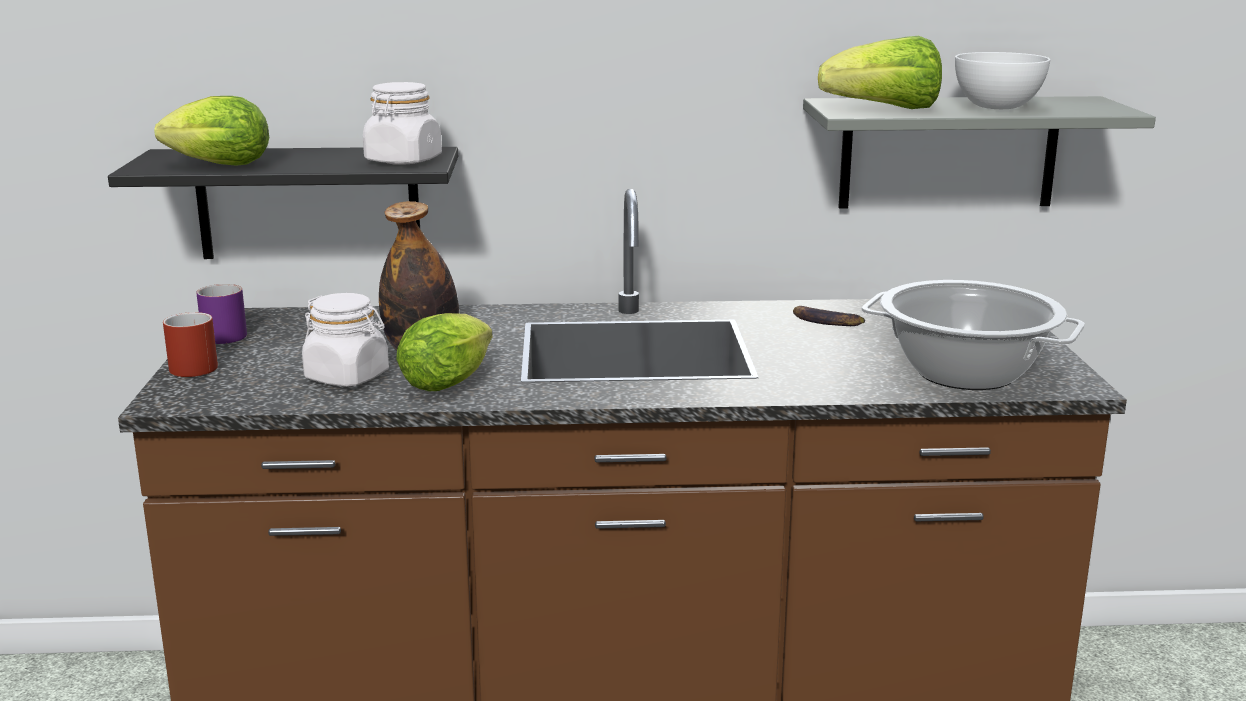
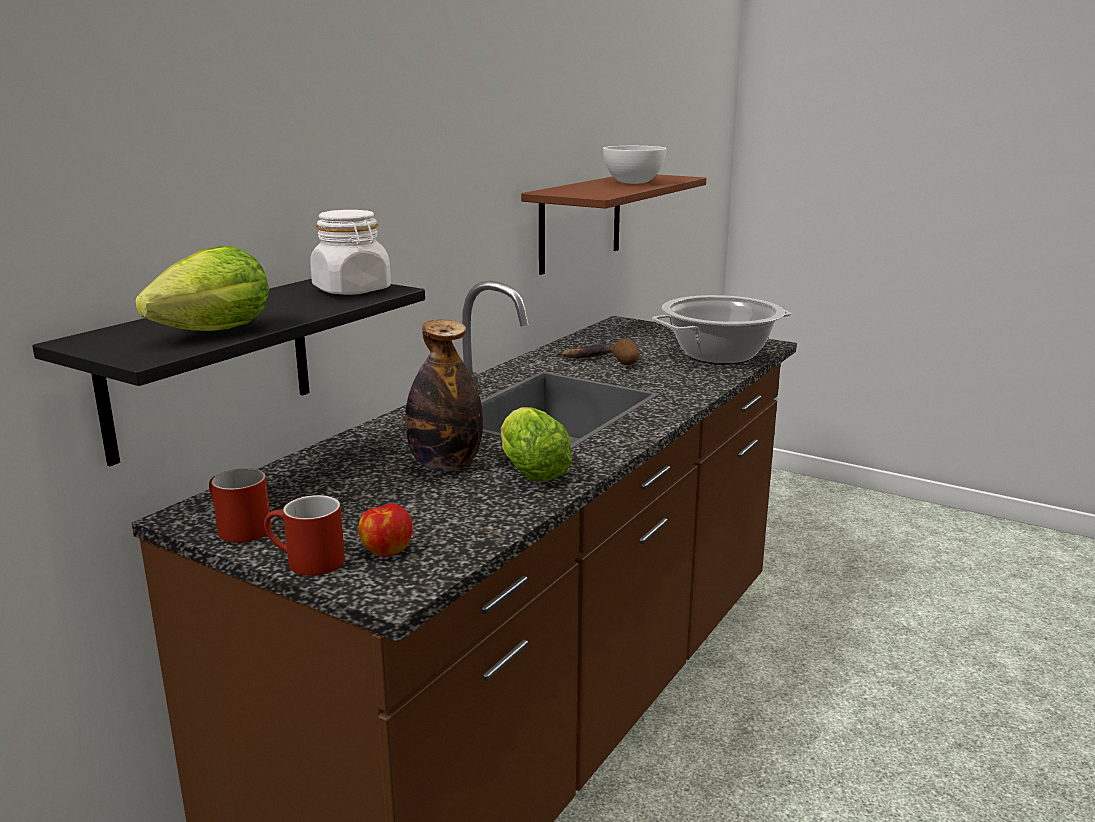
camera: 55 degrees left, 0 degrees up
(225, 334) = (236, 529): purple mug -> red mug
(232, 381) = (386, 551): none -> apple
(347, 377) = (457, 503): white jar -> none
(831, 342) = (625, 364): none -> potato
(885, 109) = (600, 191): lettuce -> none
(948, 152) = (580, 222): grey shelf -> brown shelf

